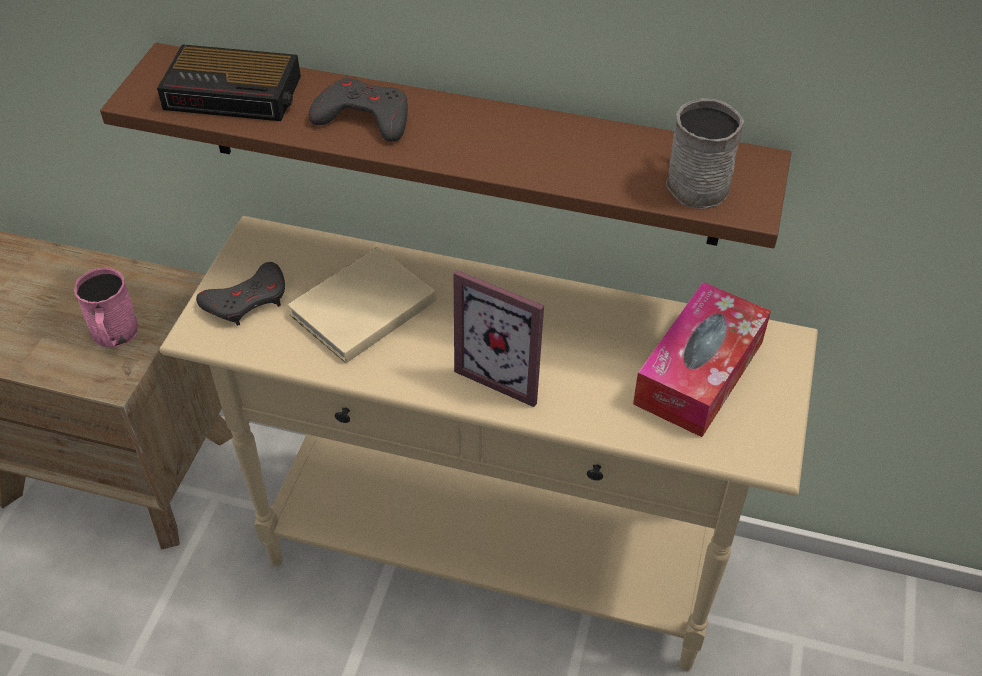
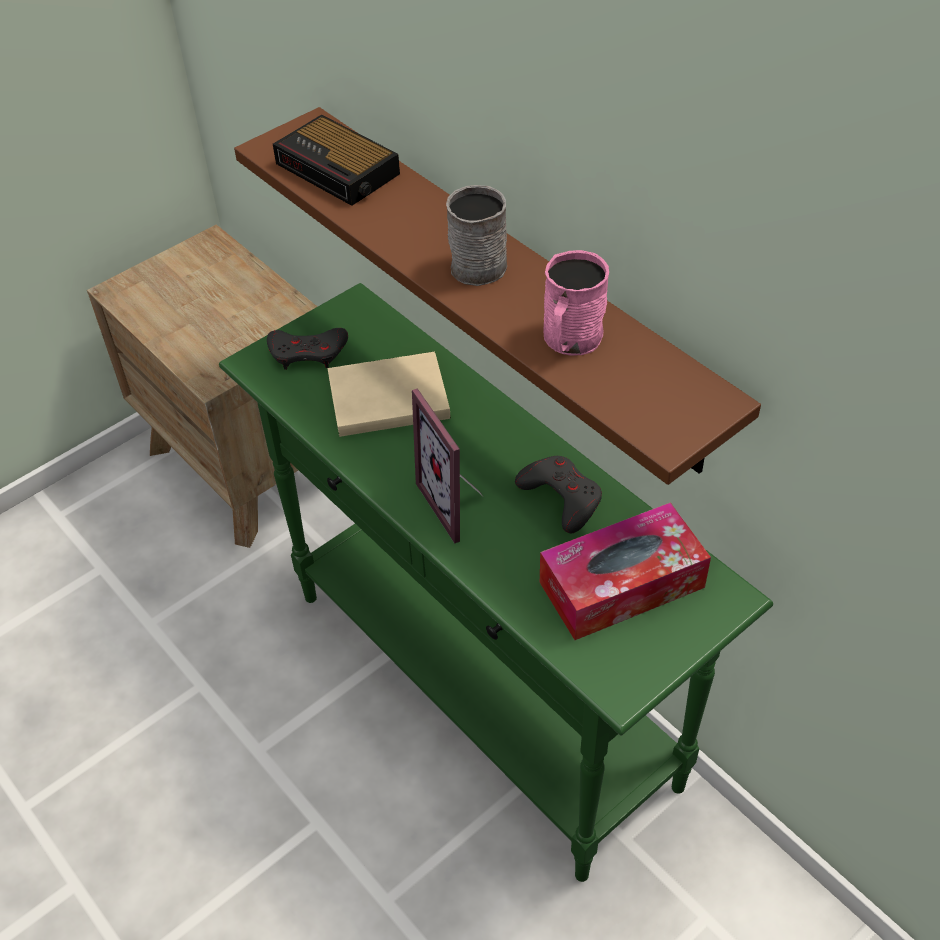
camera: 35 degrees right, 0 degrees up
(115, 335) = (239, 344): pink mug -> pink mug (570, 340)
(363, 118) = (416, 227): grey game controller -> grey game controller (561, 497)
(493, 557) = (482, 689): beige console table -> green console table
(693, 181) = (639, 392): grey mug -> grey mug (480, 261)

